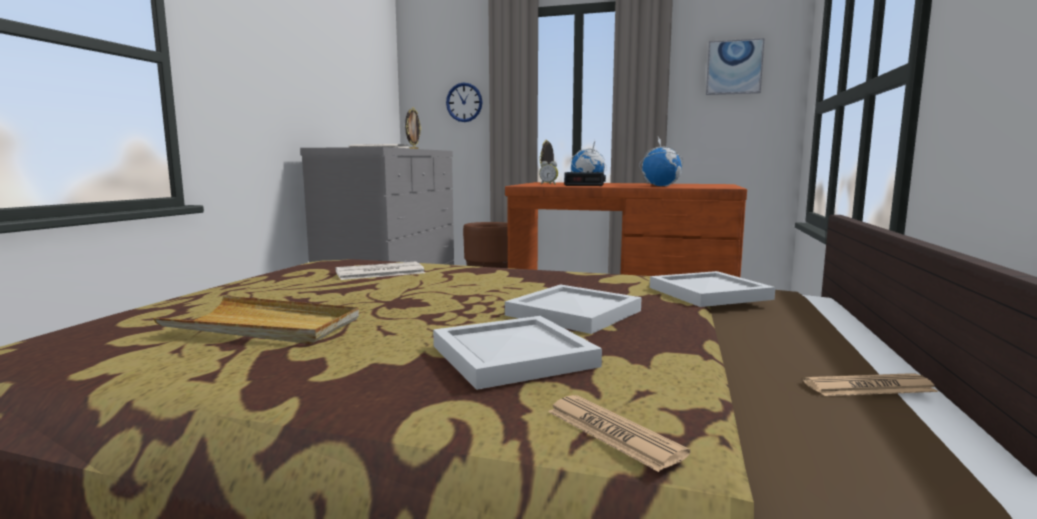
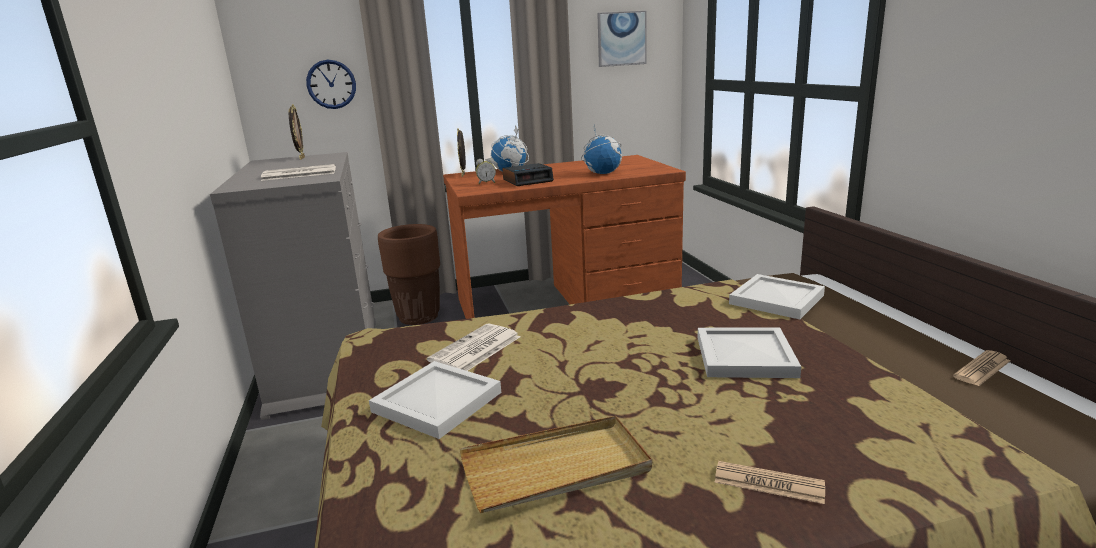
camera: 30 degrees left, 10 degrees up
(514, 355) = (802, 422): white tray -> white tray (437, 401)
(613, 432) = (971, 469): newspaper -> newspaper (768, 483)

